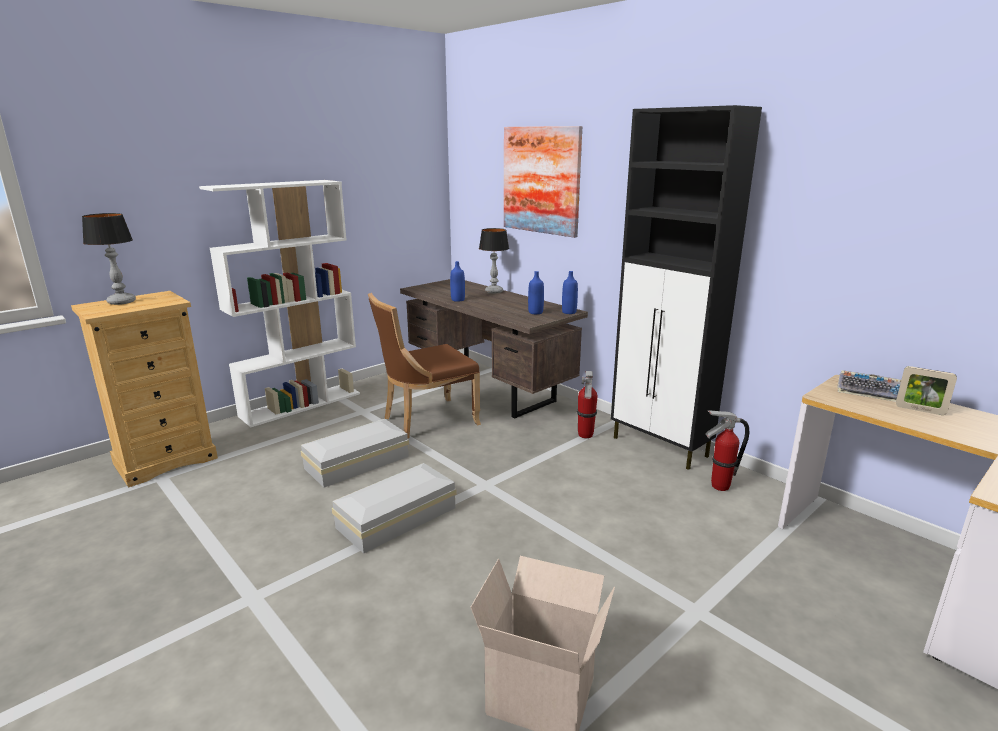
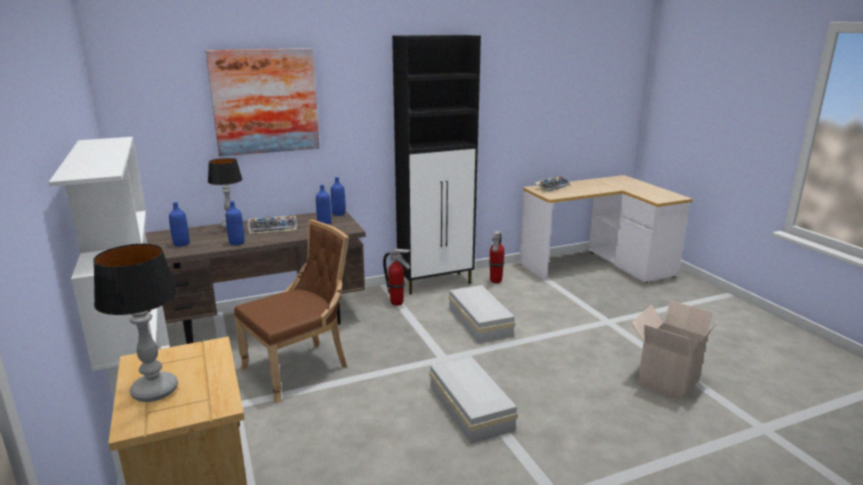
camera: 70 degrees left, 0 degrees up
(359, 462) = (356, 419): white storage box -> white storage box (480, 321)
(426, 420) = (300, 368): brown chair -> brown chair turned 120 degrees counterclockwise
(442, 289) = (181, 244): none -> blue bottle
(502, 302) = (273, 228): none -> keyboard
(920, 410) = (575, 187): picture frame -> none

